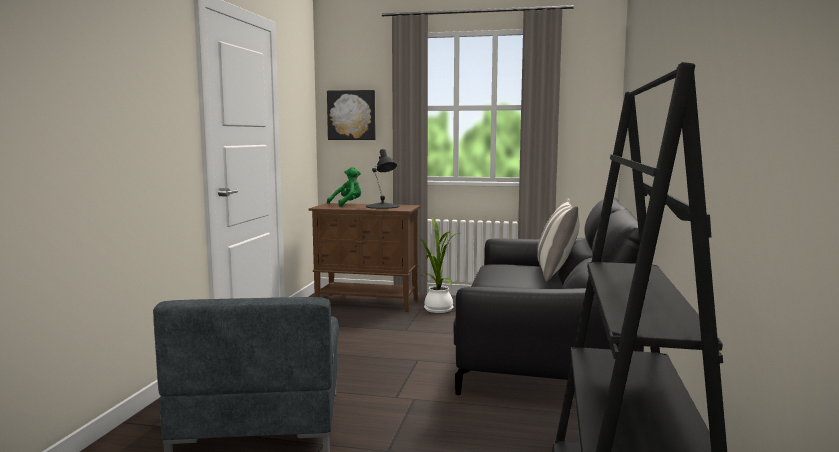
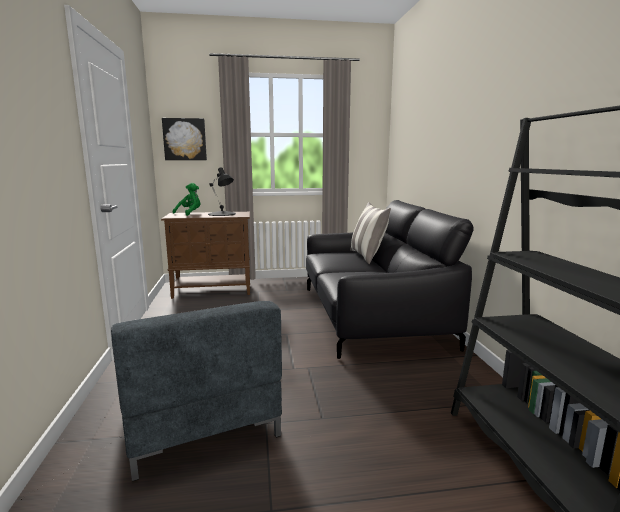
camera: 20 degrees left, 5 degrees up
(438, 308) = (271, 289): potted plant -> none

